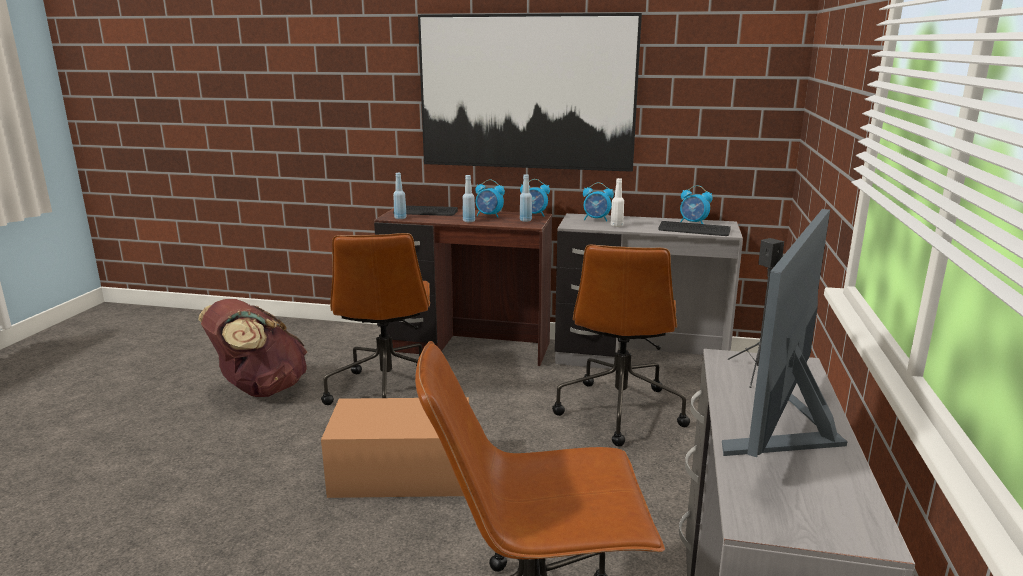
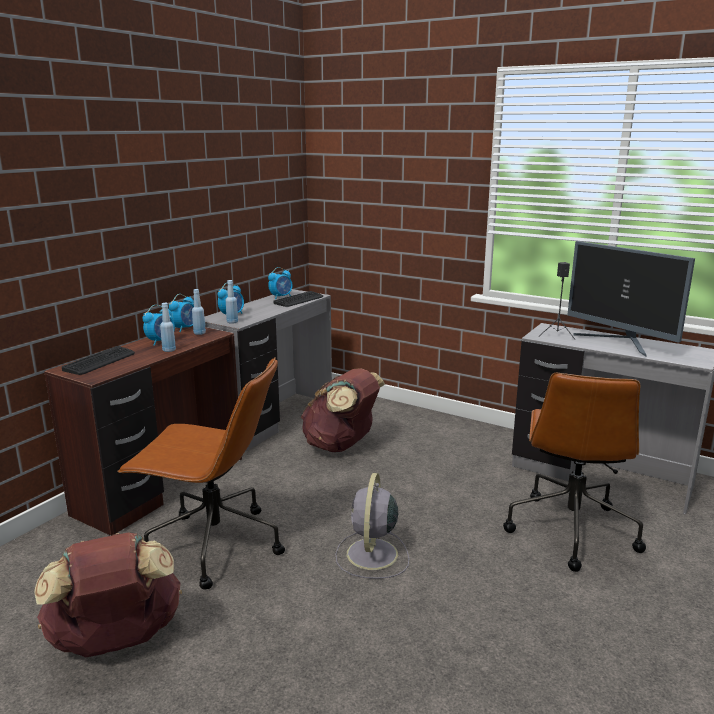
camera: 70 degrees left, 0 degrees up
(400, 218) = (107, 373): blue bottle -> blue bottle (232, 322)
(402, 473) = (371, 555): cardboard box -> grey fan
(526, 93) = (150, 211): picture -> none
(616, 225) = (259, 313): white bottle -> none
(619, 410) = (341, 445): brown office chair -> brown backpack

